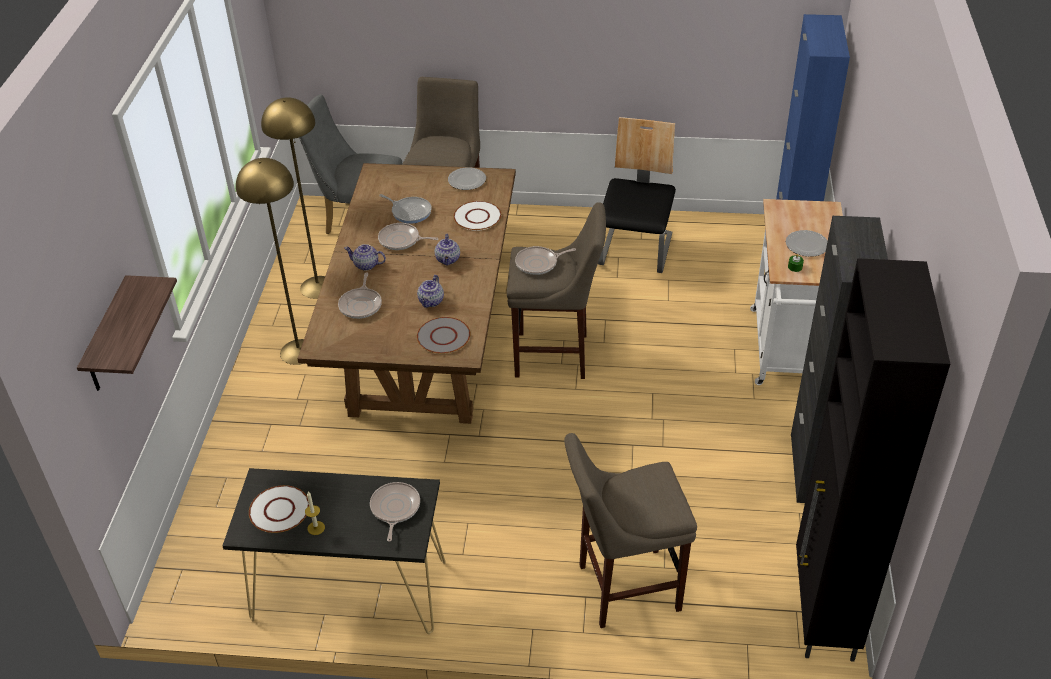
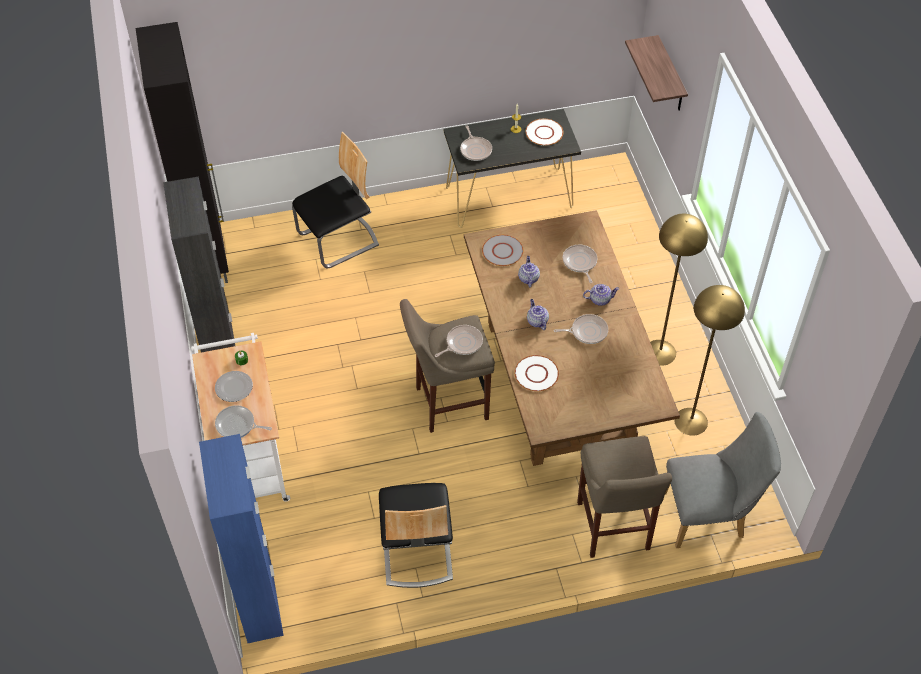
camera: 160 degrees right, 10 degrees up
(410, 211) = (599, 365): frying pan -> frying pan (237, 425)
(467, 181) = (568, 416): plate -> none
(623, 588) = (338, 240): beige stool -> chair

